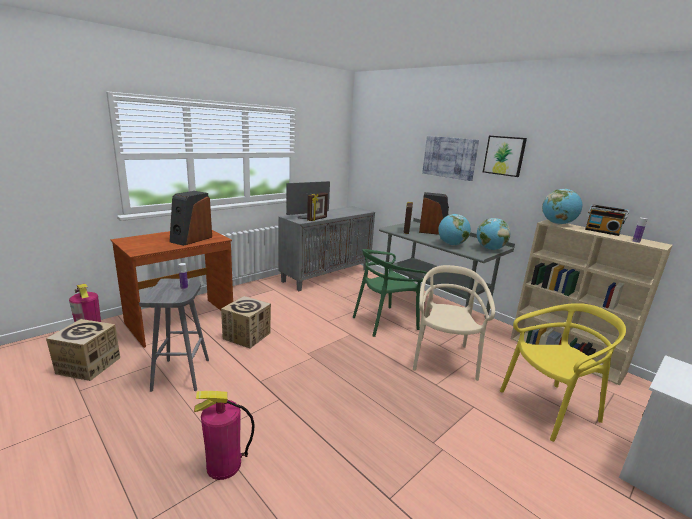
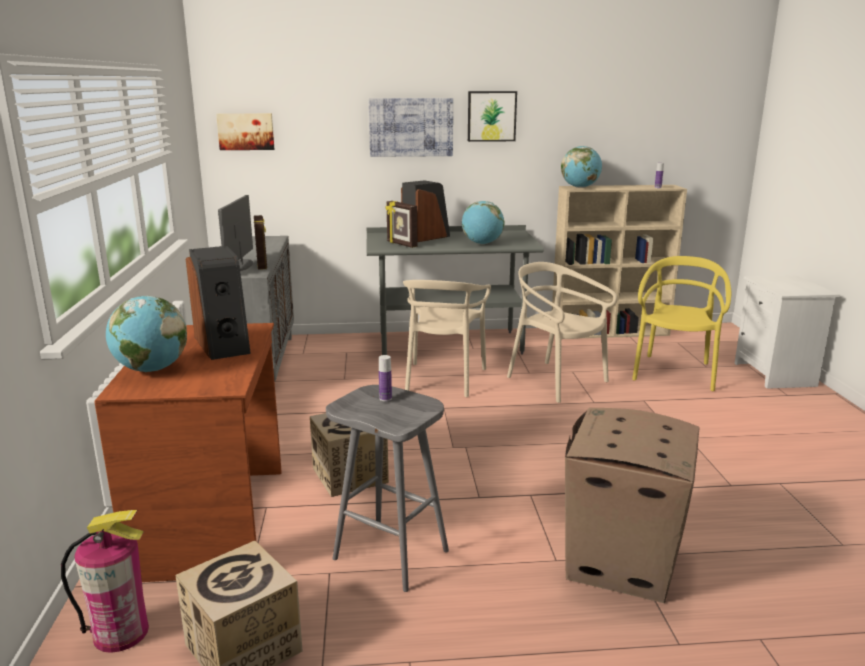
camera: 50 degrees left, 0 degrees up
(224, 465) = (621, 564): fire extinguisher -> cardboard box
(368, 149) = (246, 131): none -> picture
(384, 322) = (443, 379): green chair -> beige chair
(490, 249) = (518, 237): globe -> globe (151, 370)
(602, 231) = (620, 186): radio -> none

